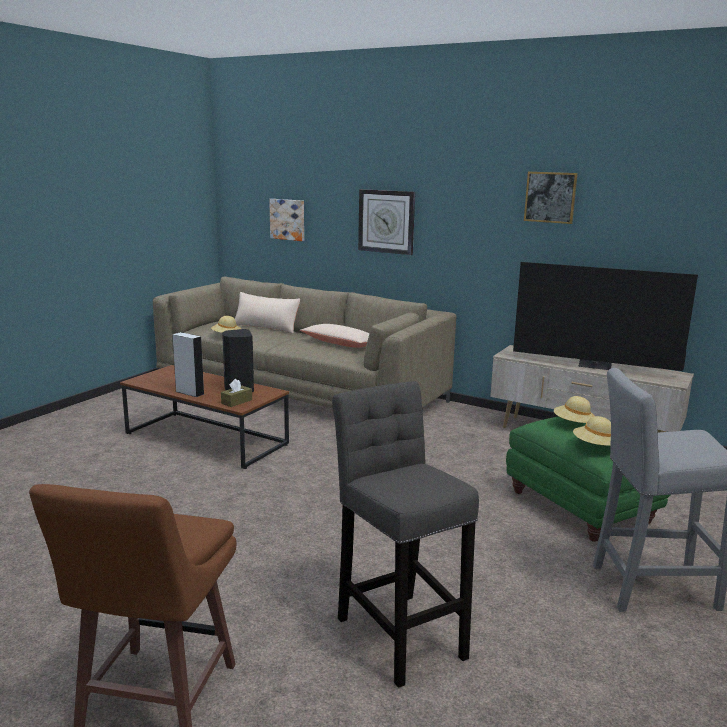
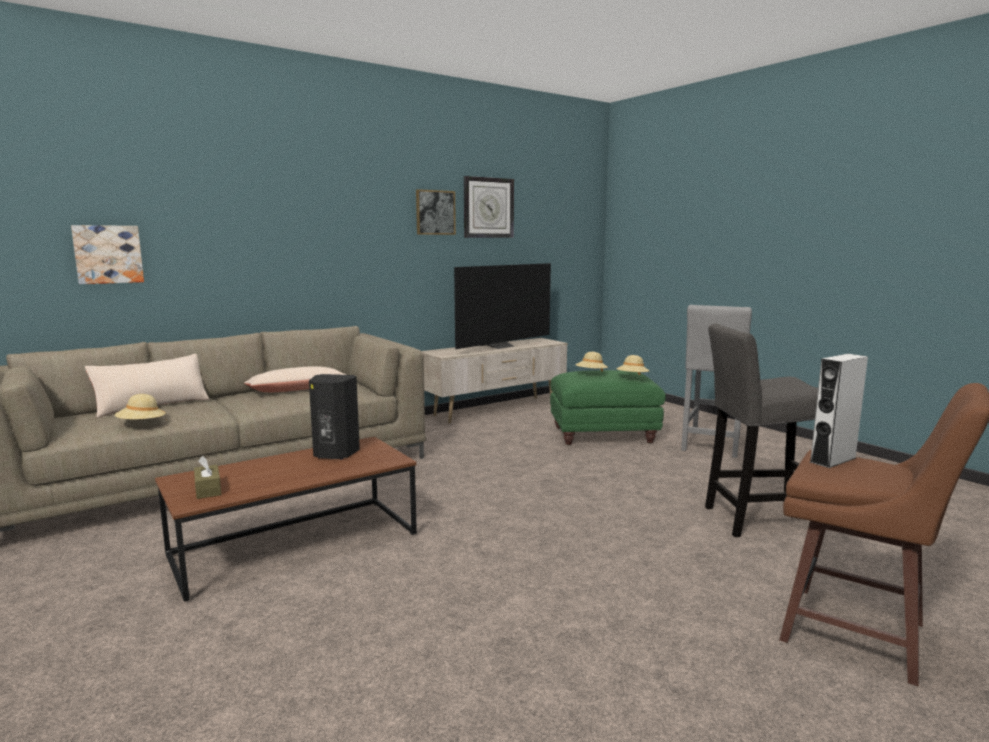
camera: 65 degrees left, 5 degrees down
(189, 392) = (305, 477): grey speaker -> grey speaker (832, 460)
(236, 402) = (377, 459): brown tissue box -> brown tissue box (208, 489)
(386, 221) = (271, 245): wall clock -> wall clock (488, 208)

